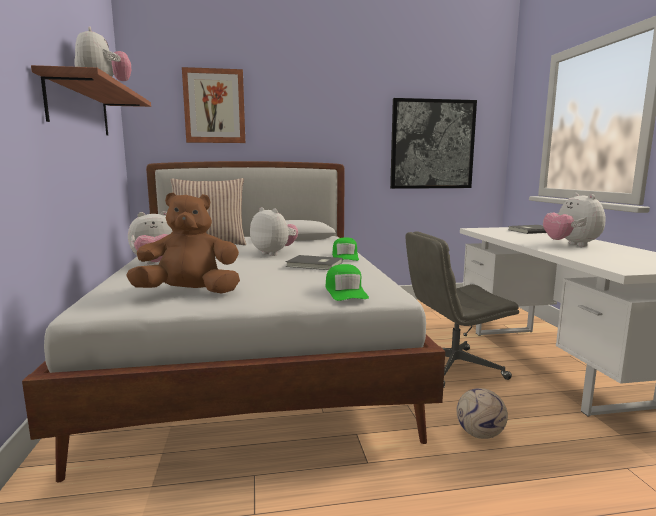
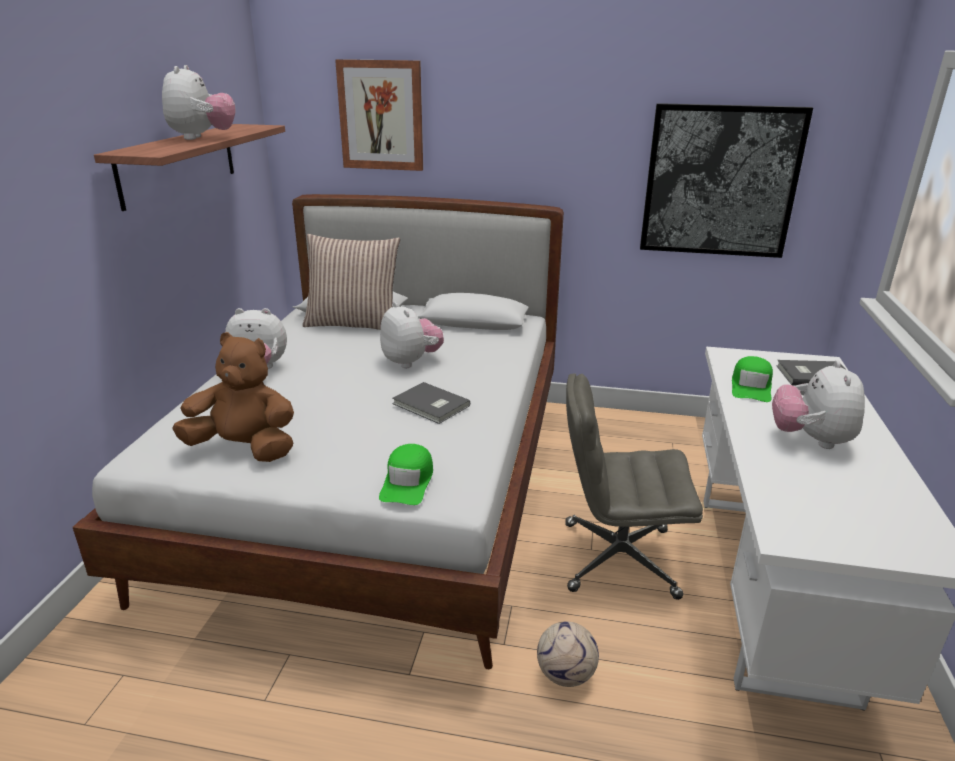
camera: 20 degrees right, 15 degrees up
(345, 256) = (491, 387): green cap -> green cap (751, 387)

